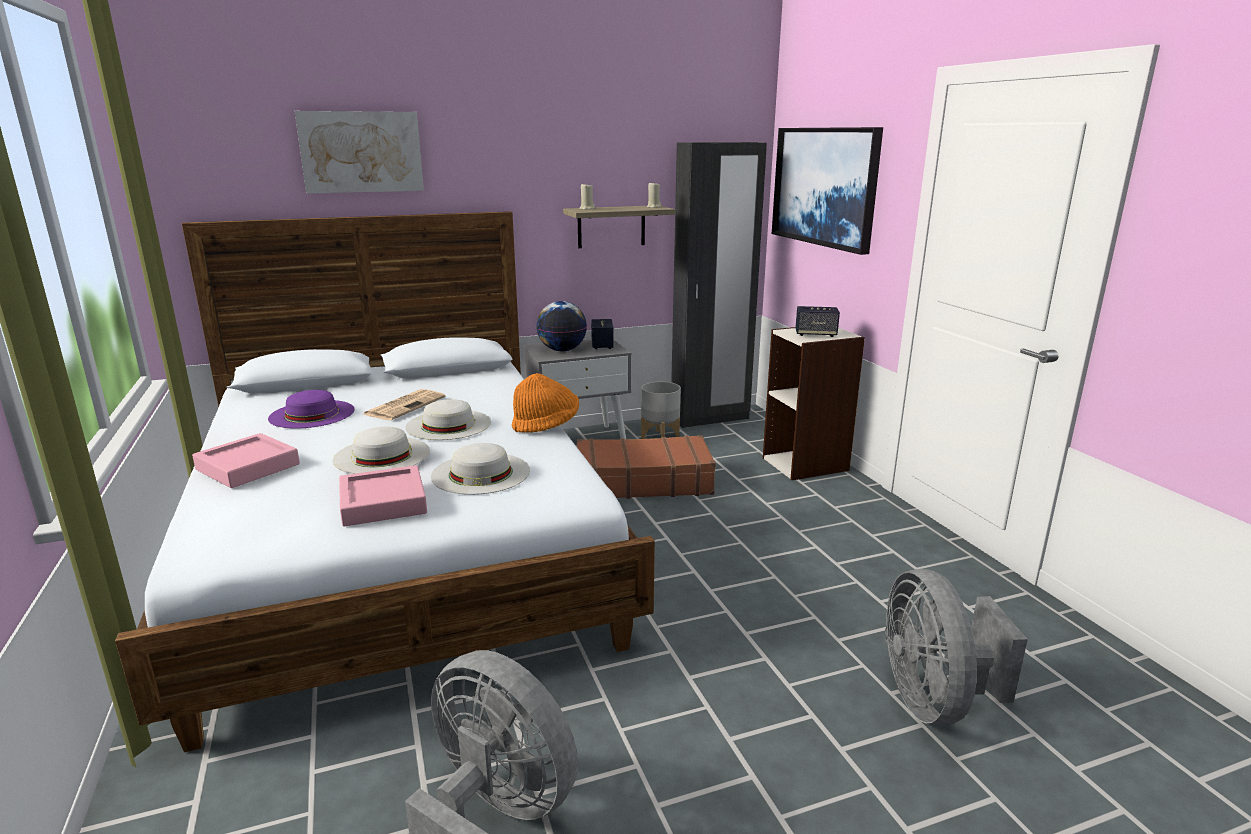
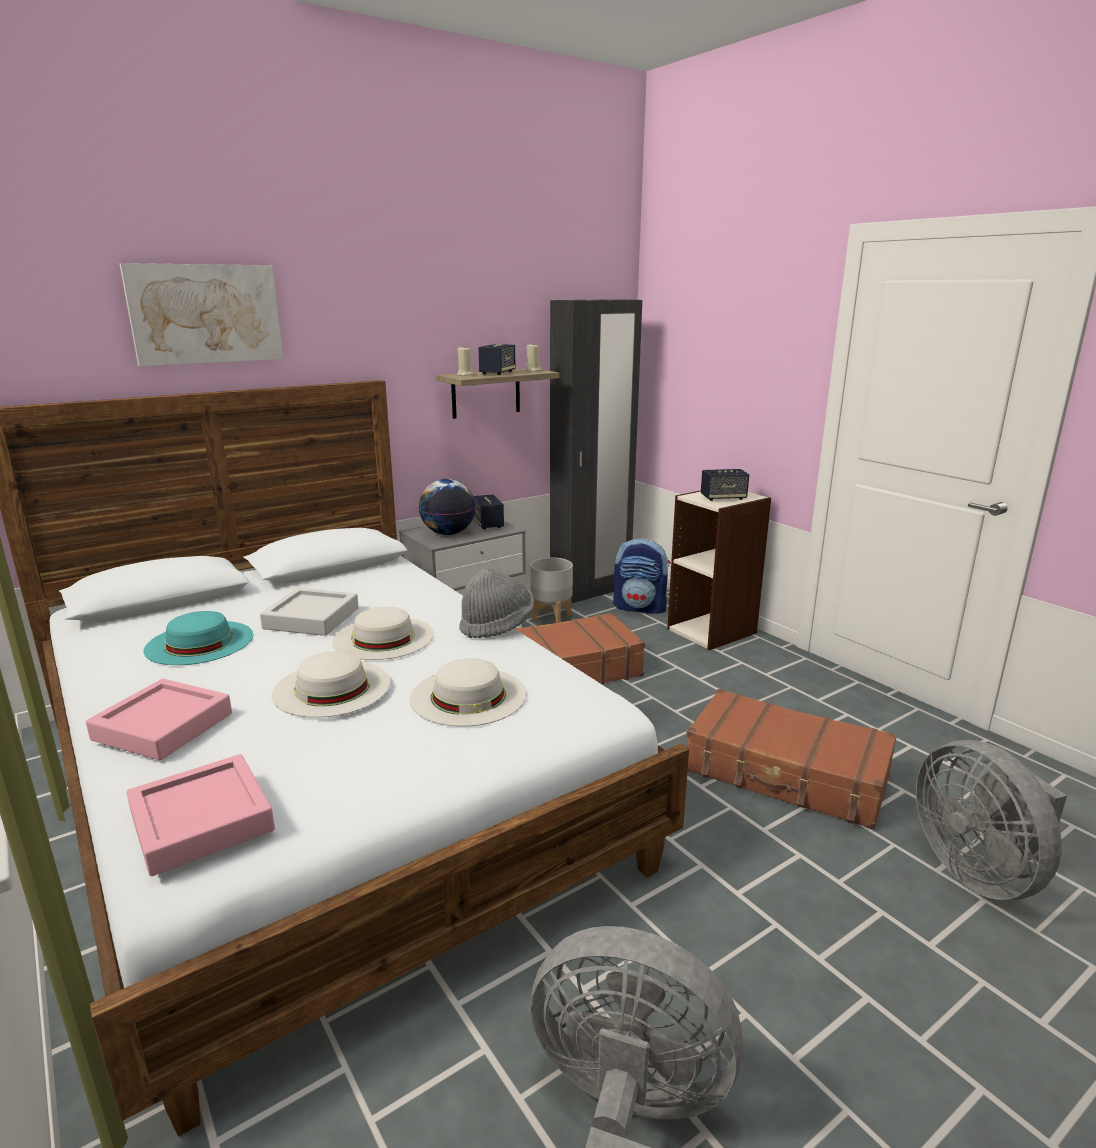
camera: 15 degrees left, 0 degrees up
(312, 414) = (199, 642): purple hat -> turquoise hat
(383, 503) = (378, 752): pink tray -> pink tray (202, 821)
(405, 405) = (311, 618): newspaper -> grey tray
(546, 425) = (497, 626): orange hat -> grey hat
(618, 208) = (497, 373): none -> speaker
(749, 437) = (640, 607): none -> backpack
(796, 593) = (786, 774): none -> brown suitcase
(825, 186) = (709, 345): picture -> none

